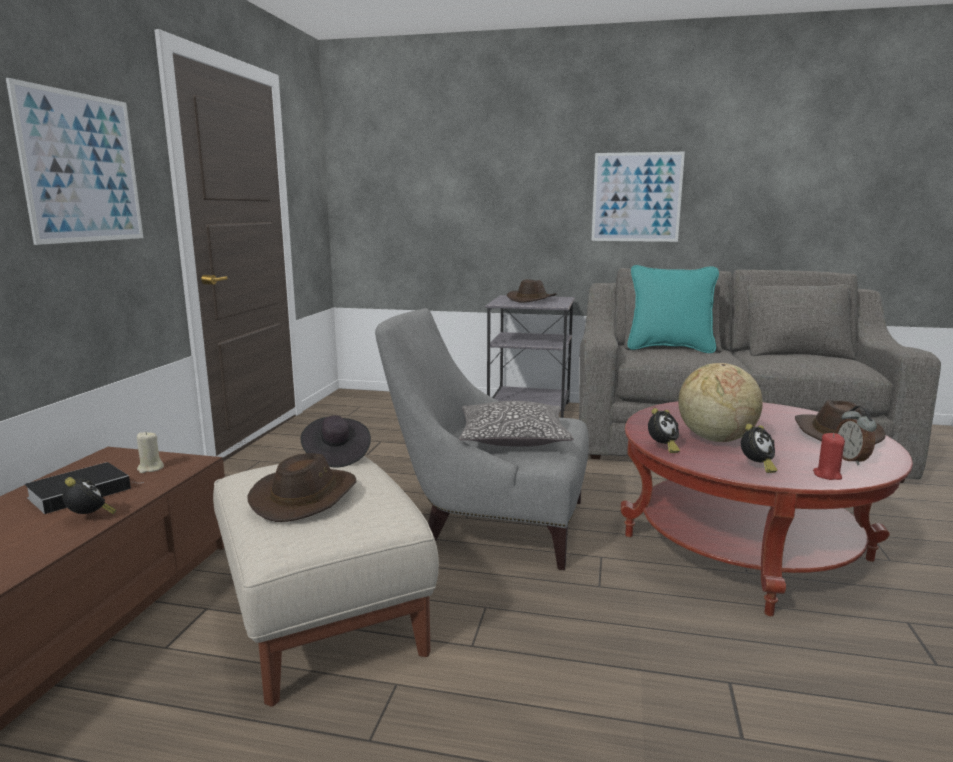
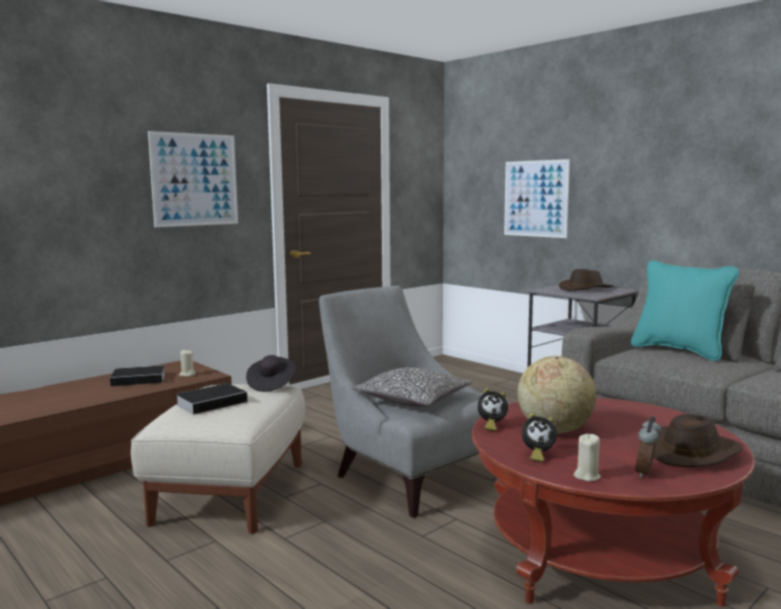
camera: 35 degrees right, 5 degrees down
(90, 518) = (124, 392): alarm clock -> none
(305, 497) = (213, 402): brown hat -> book
(636, 197) = (704, 189): picture -> picture (535, 198)
(827, 475) = (586, 476): red candle -> beige candle

